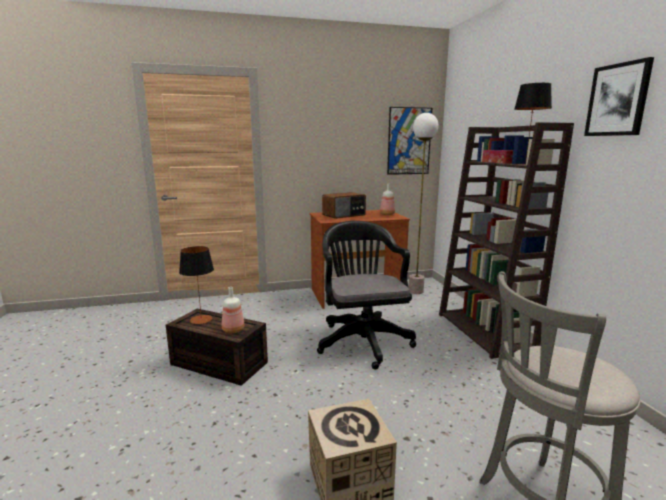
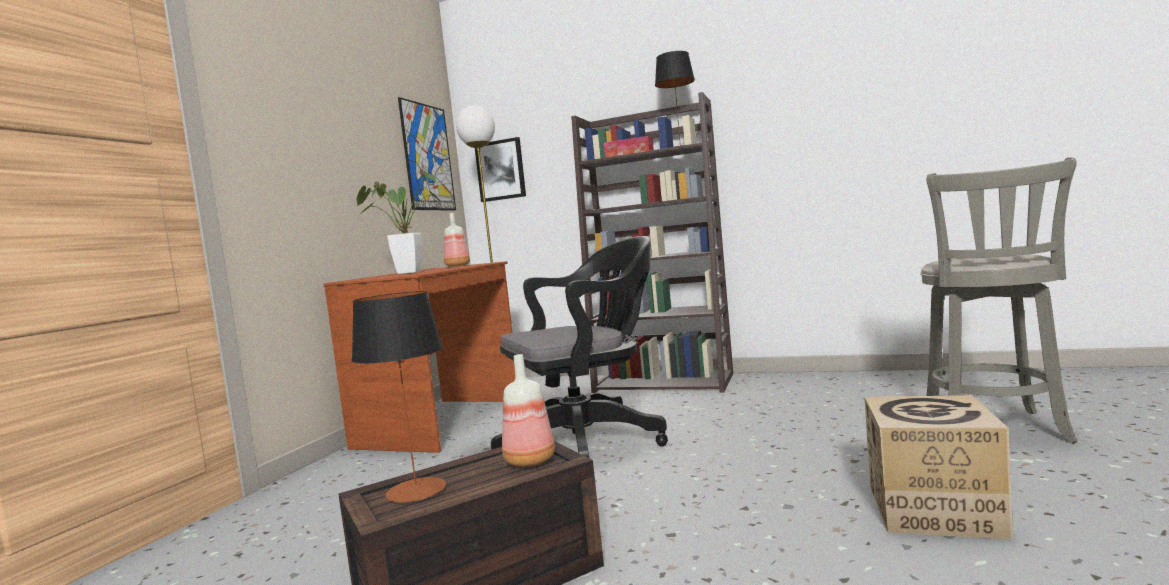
camera: 55 degrees left, 10 degrees down
(344, 215) = (403, 273): radio -> potted plant
(362, 340) = (589, 443): black office chair -> black office chair turned 135 degrees clockwise
(618, 100) = (755, 73): picture -> picture (501, 170)

